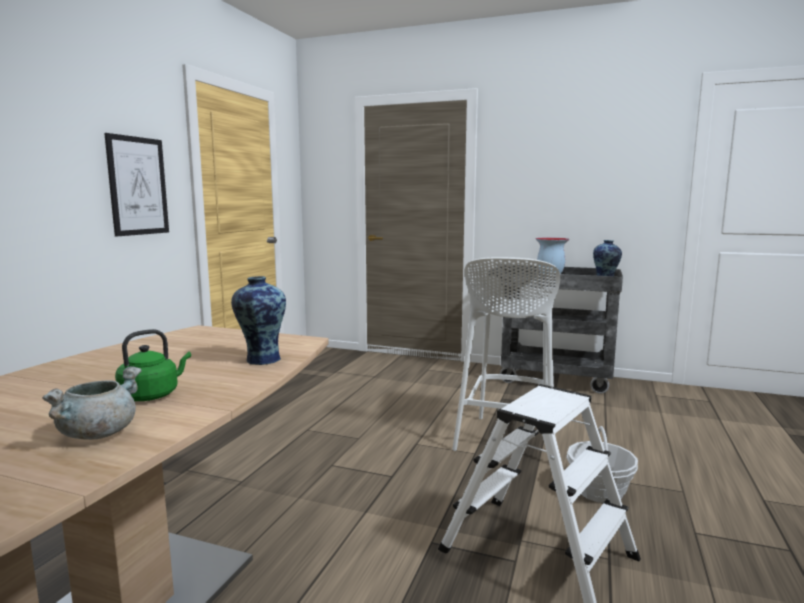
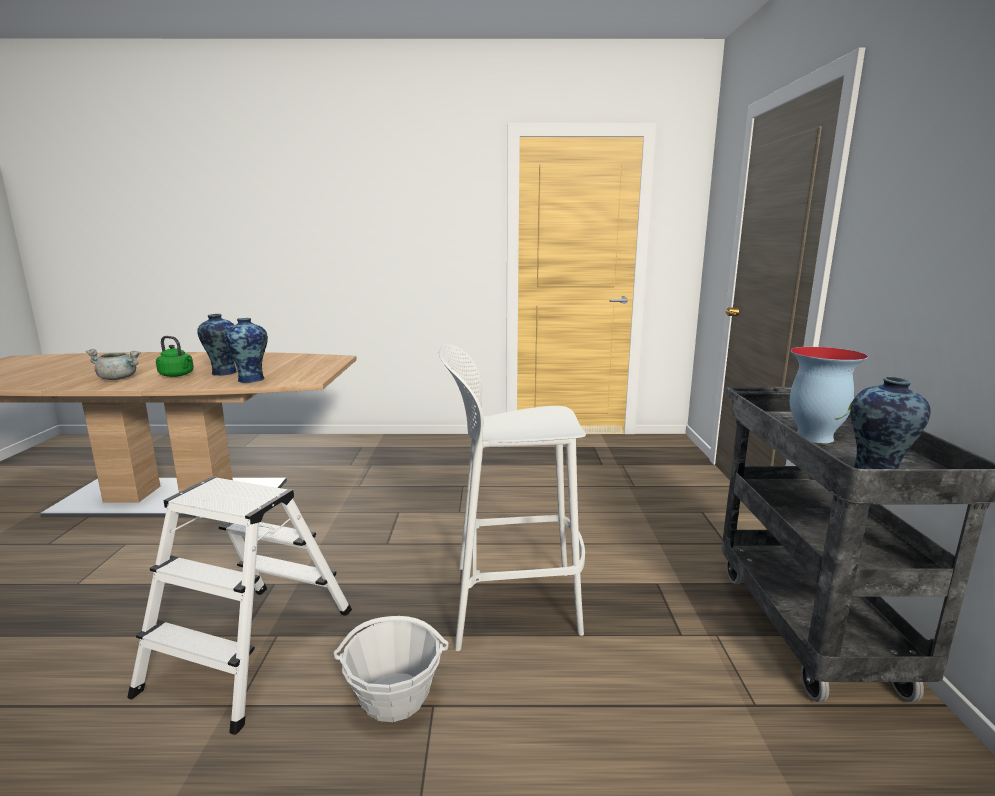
camera: 70 degrees right, 5 degrees up
(138, 186) = (442, 242): picture -> none
(189, 373) = (222, 373): none -> vase

